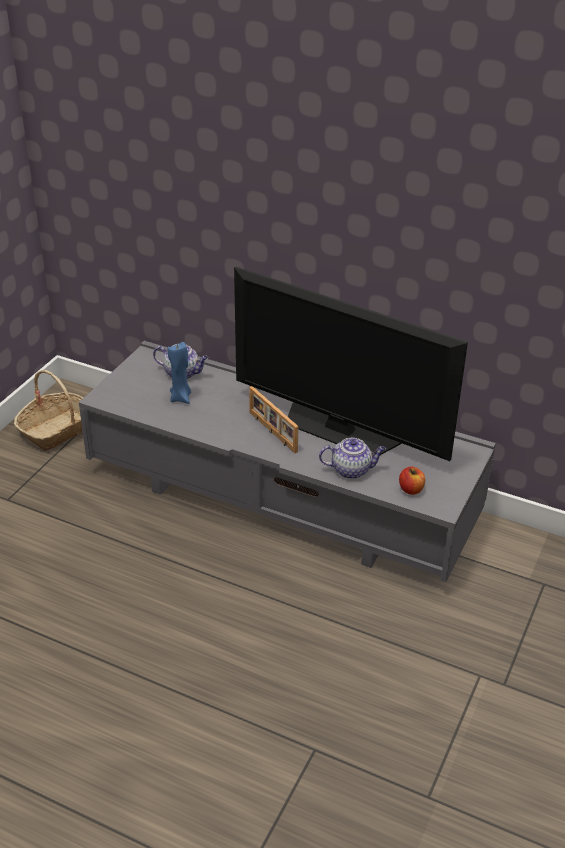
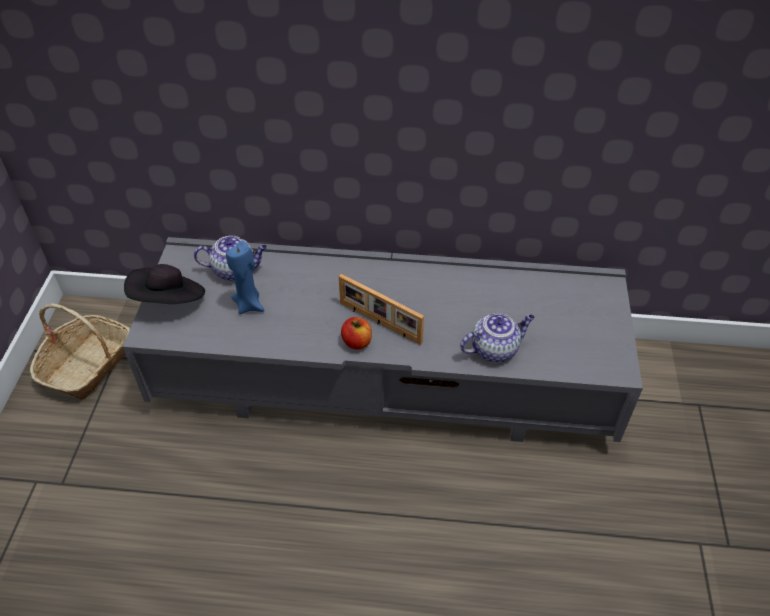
camera: 20 degrees left, 10 degrees up
(124, 382) = (169, 300): none -> black hat
(339, 430) = (453, 298): television -> none
(411, 489) = (572, 356): apple -> apple (357, 342)

